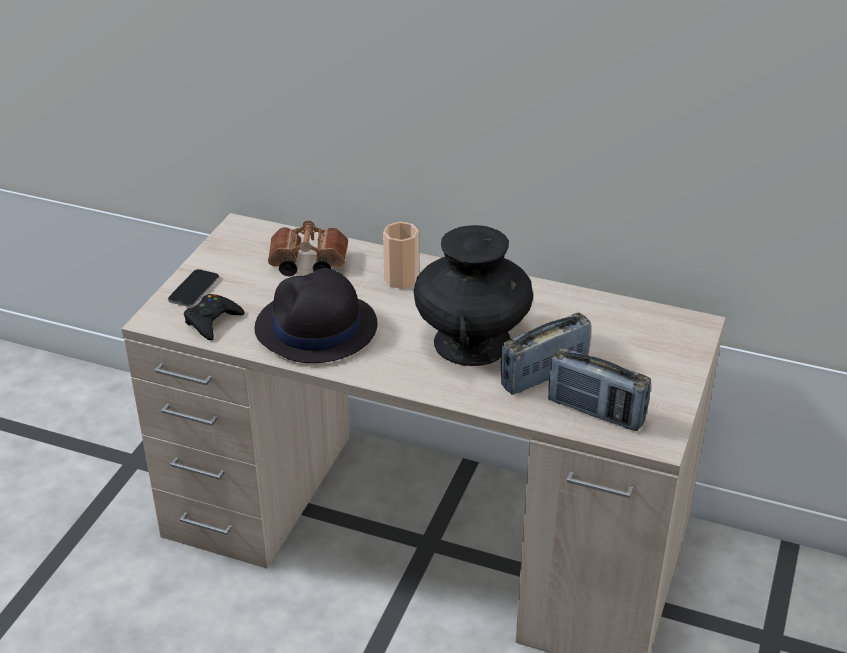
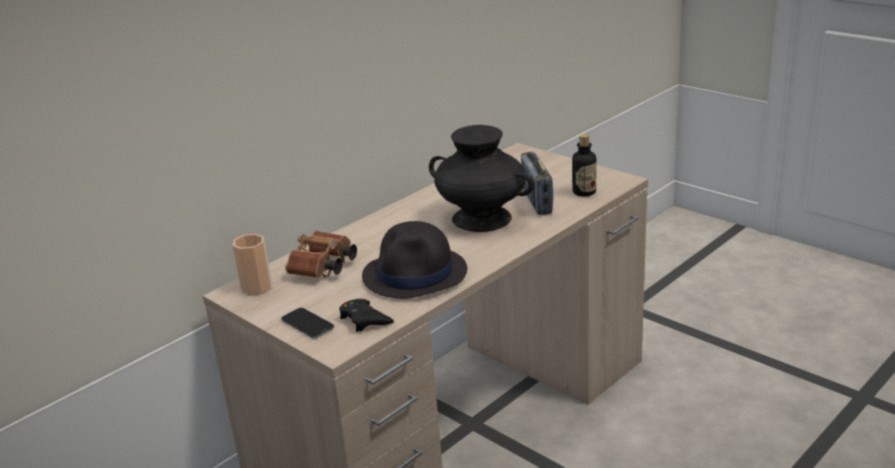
camera: 65 degrees left, 10 degrees down
(401, 279) = (382, 233): cup -> cup (256, 287)
(595, 411) = (584, 192): radio -> bottle

